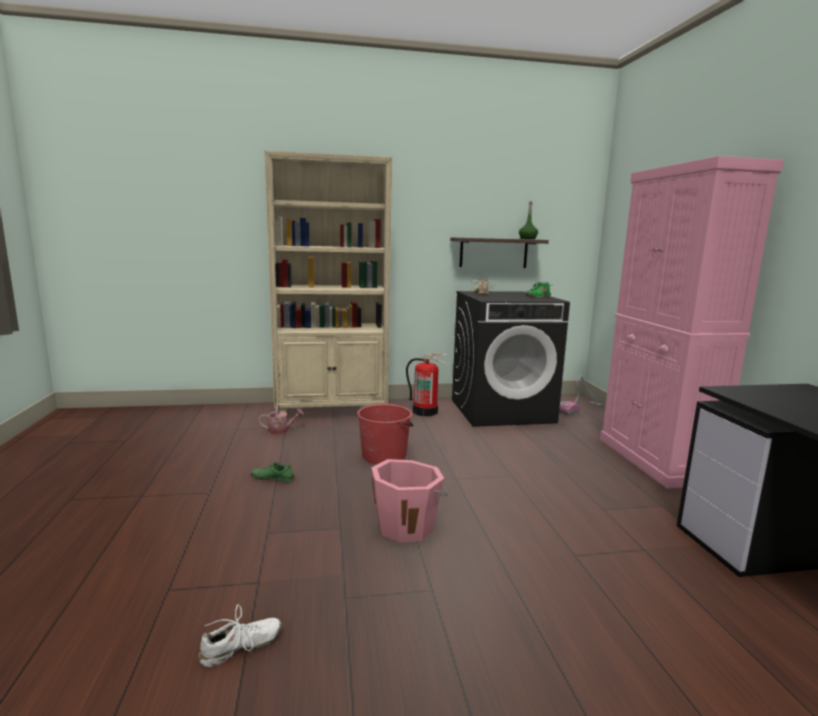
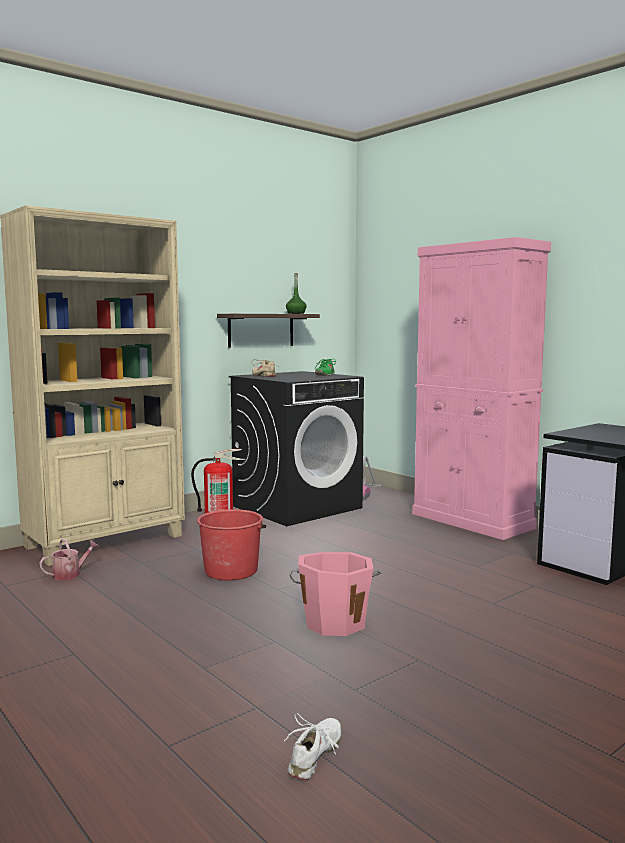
camera: 30 degrees left, 5 degrees down
(273, 478) = (133, 620): green shoe -> none

